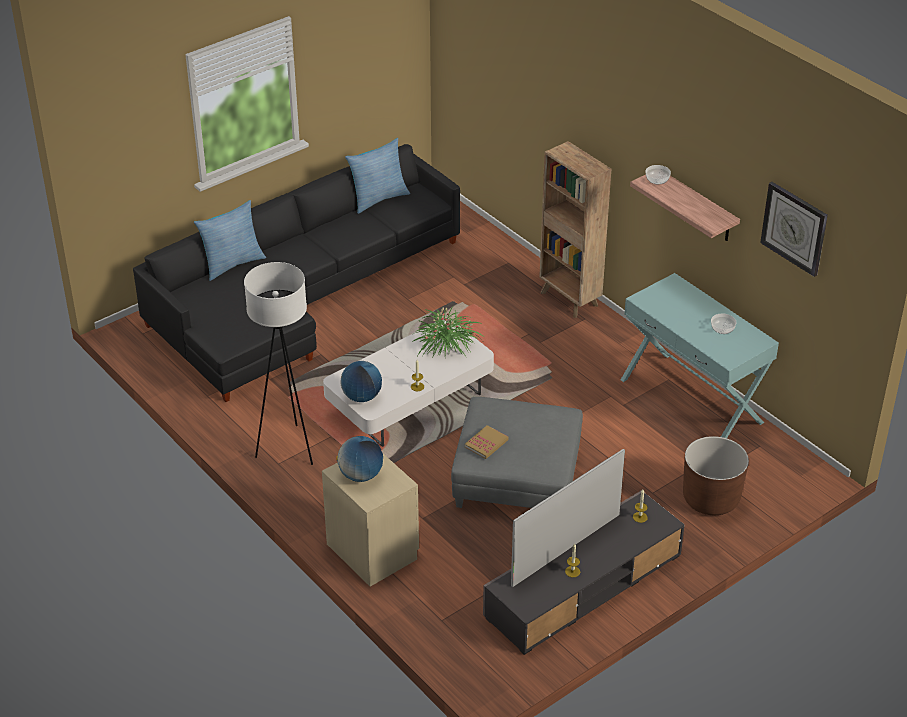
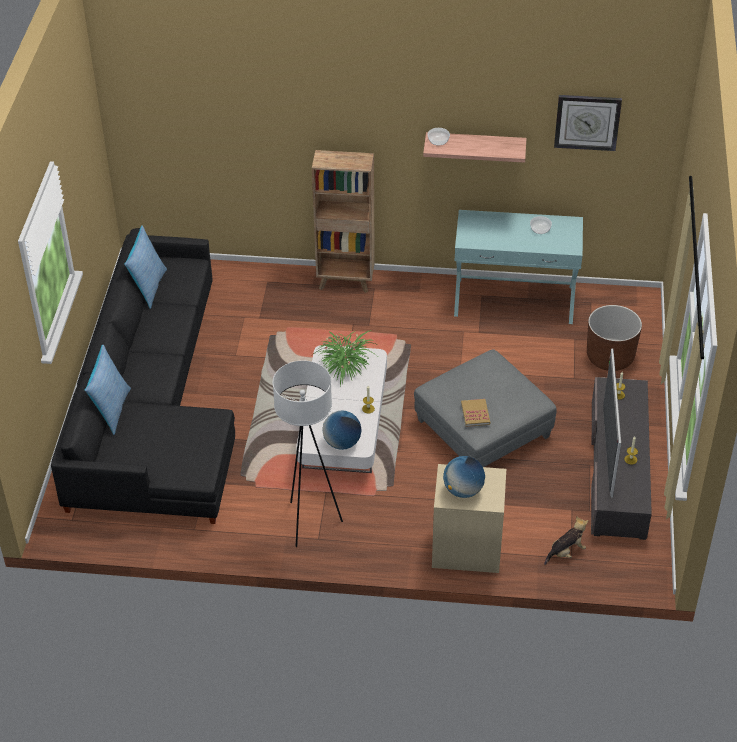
camera: 45 degrees left, 5 degrees up
(445, 613) = (566, 552): none -> plush toy

